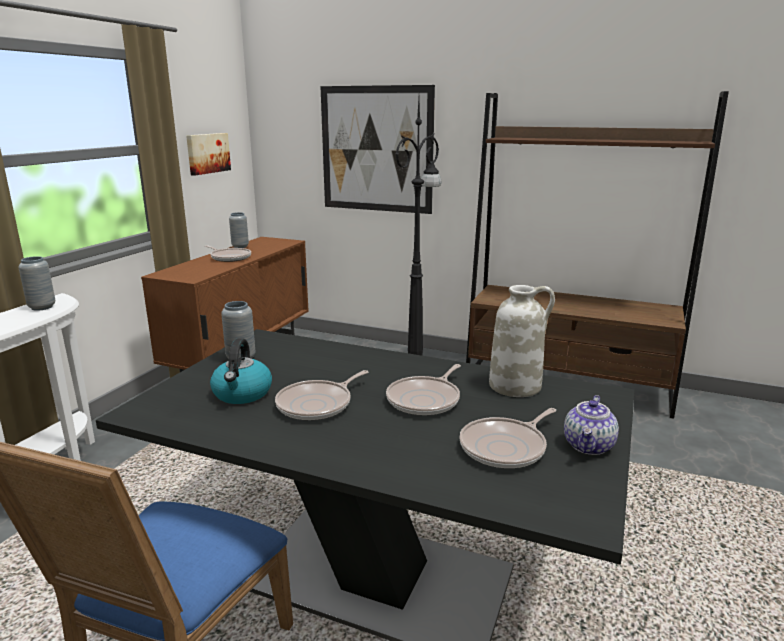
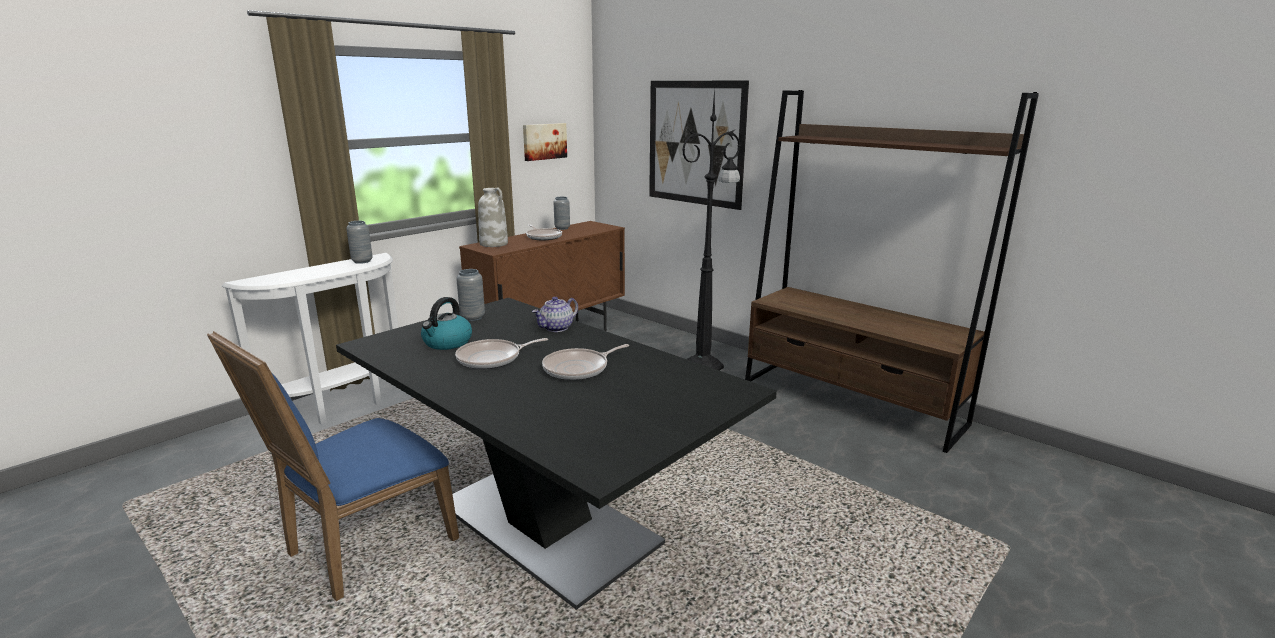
camera: 20 degrees right, 0 degrees up
(506, 447) = (600, 413): frying pan -> none
(516, 386) = (668, 370): white vase -> white vase (494, 244)
(589, 446) = (672, 425): teapot -> teapot (556, 328)

